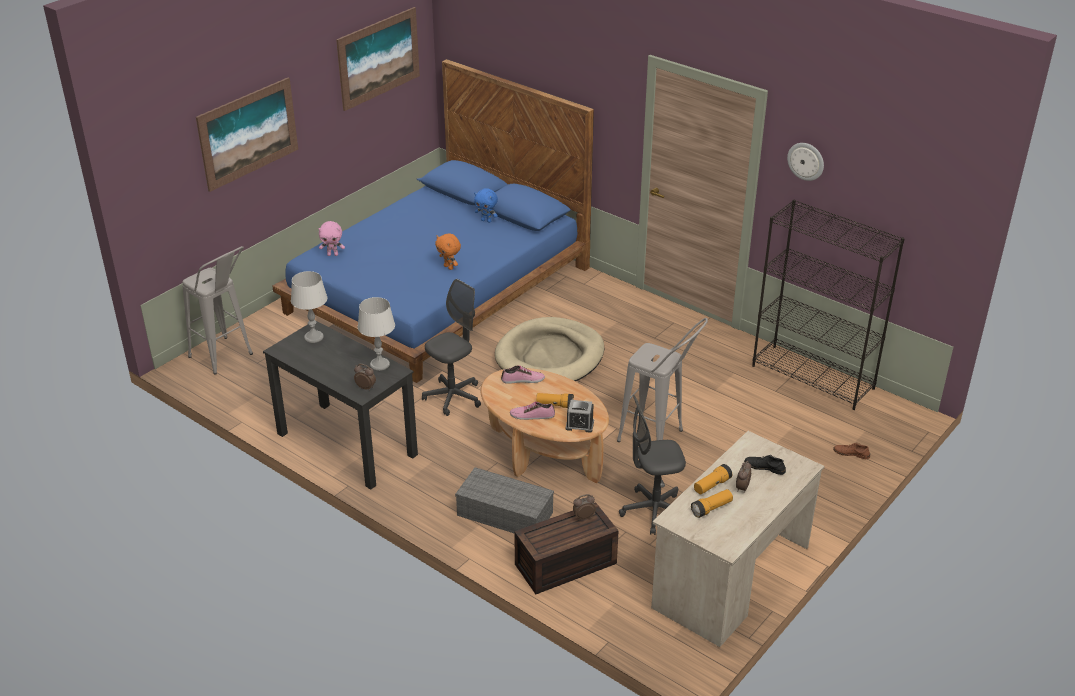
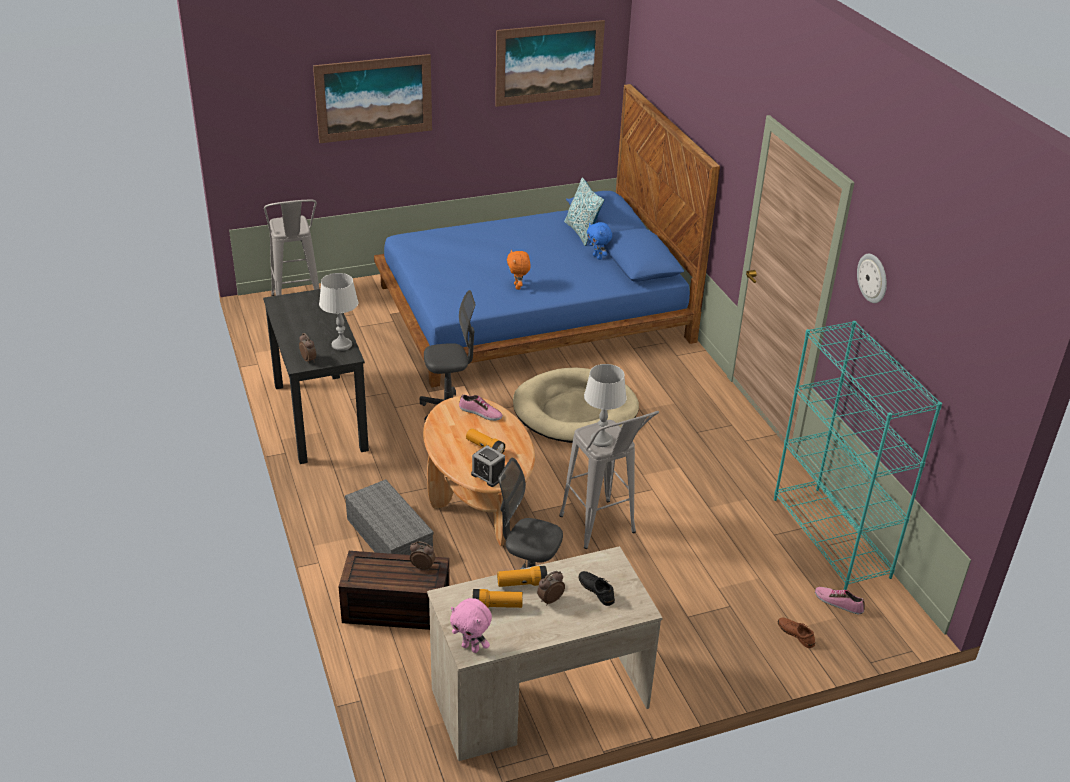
camera: 30 degrees right, 0 degrees up
(314, 338) = (314, 301): grey table lamp -> grey table lamp (601, 440)
(333, 254) = (428, 241): pink plush toy -> pink plush toy (471, 647)
(452, 204) = (582, 232): none -> pillow
(532, 415) = (454, 448): shoe -> shoe (838, 602)
(813, 377) = (831, 538): black bookcase -> turquoise bookcase

